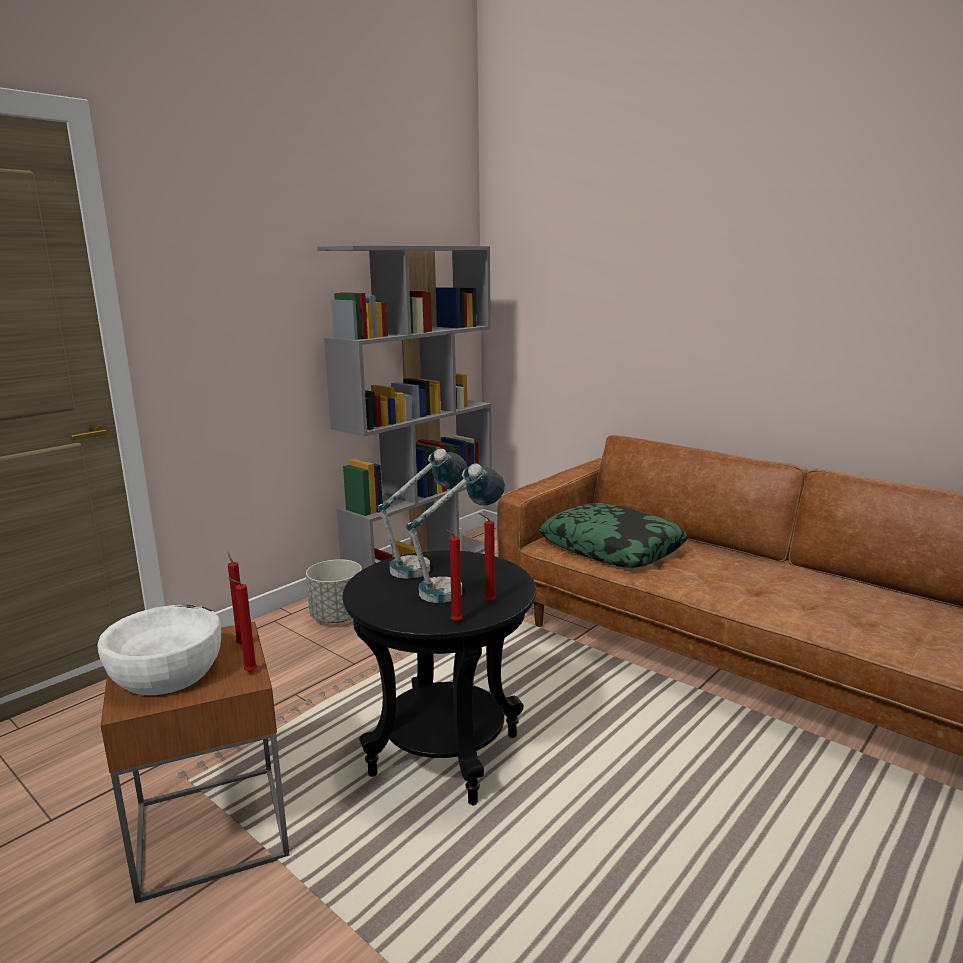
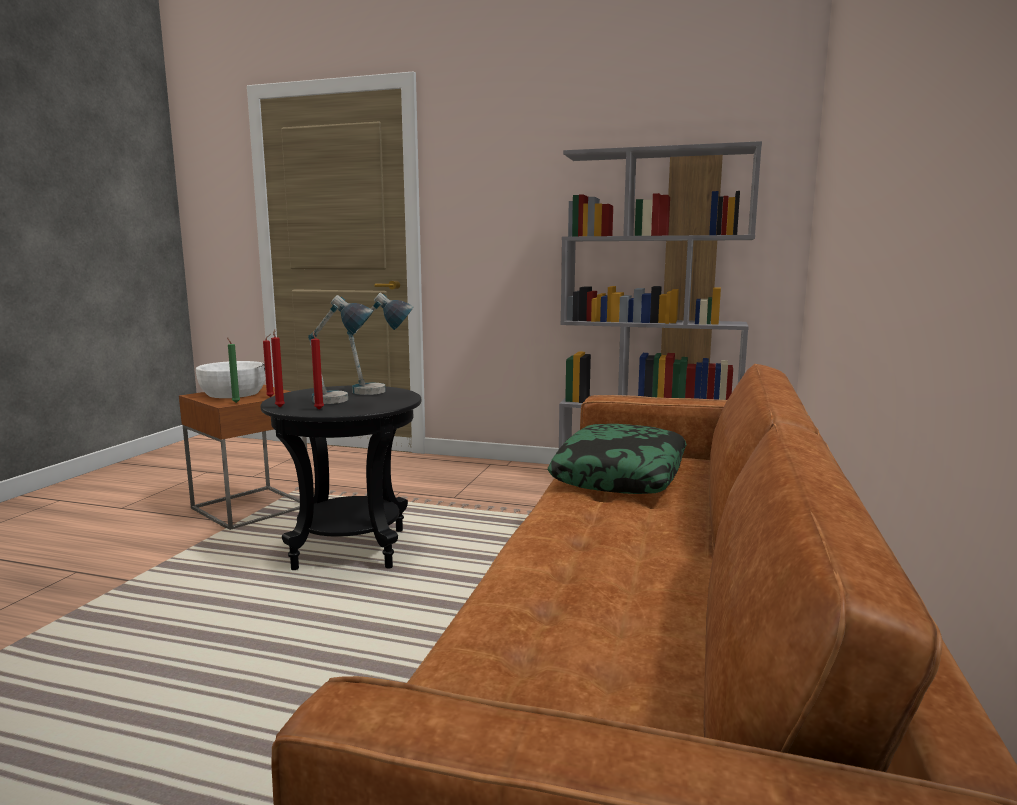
camera: 65 degrees right, 5 degrees down
(248, 672) = (235, 402): red candle -> green candle
(338, 617) = (517, 477): grey planter -> none

